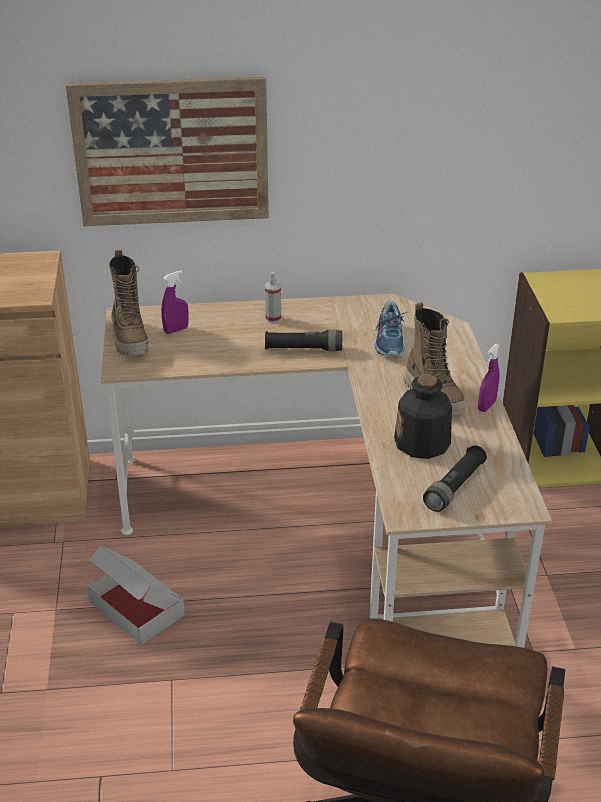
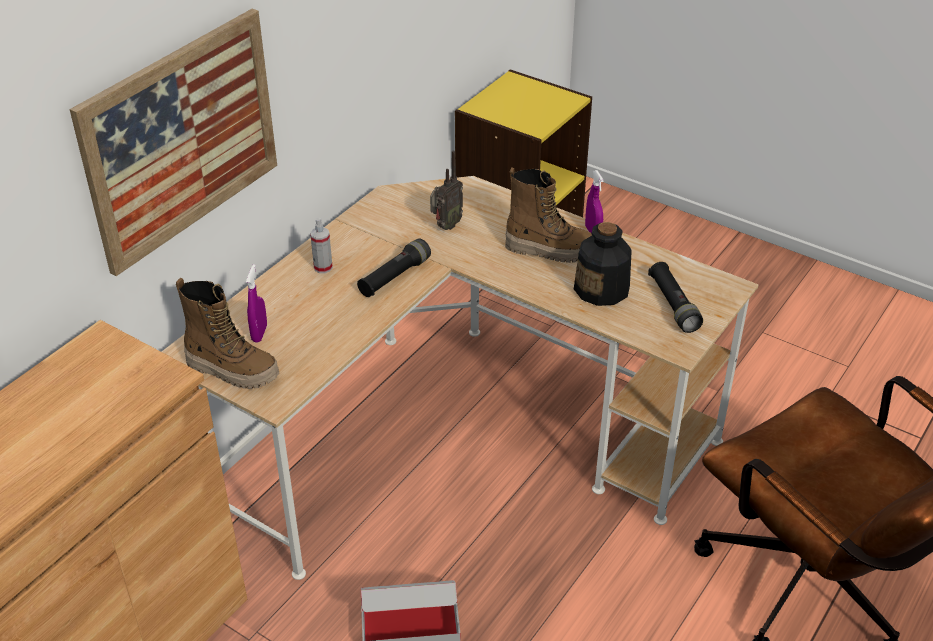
camera: 50 degrees left, 5 degrees up
(390, 341) = (445, 226): shoe -> radio

